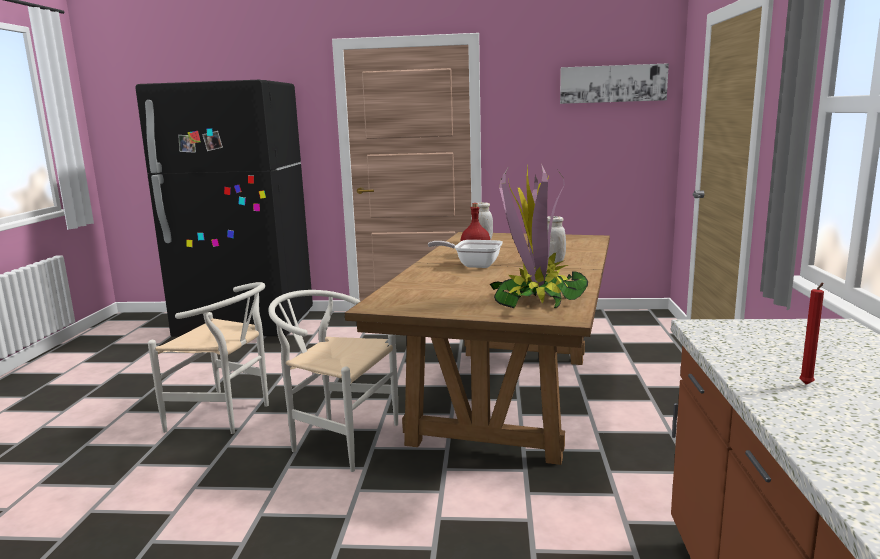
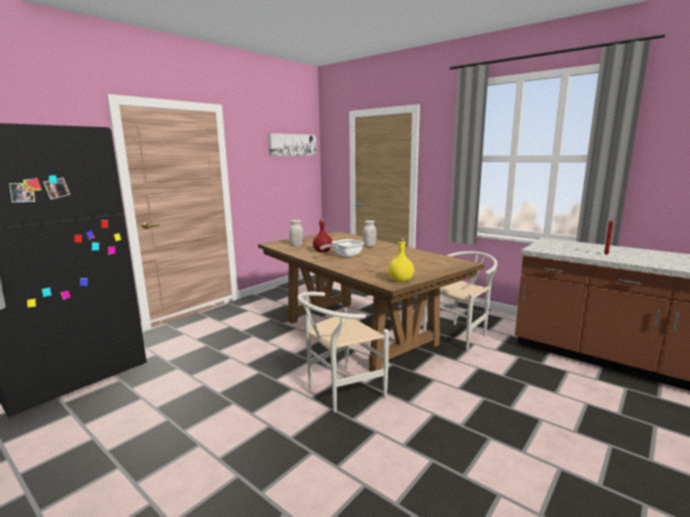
camera: 55 degrees left, 0 degrees up
(227, 416) = (239, 426): white chair -> white chair (460, 334)
(399, 306) = (401, 280): none -> yellow bottle
(537, 299) = (429, 260): potted plant -> none

